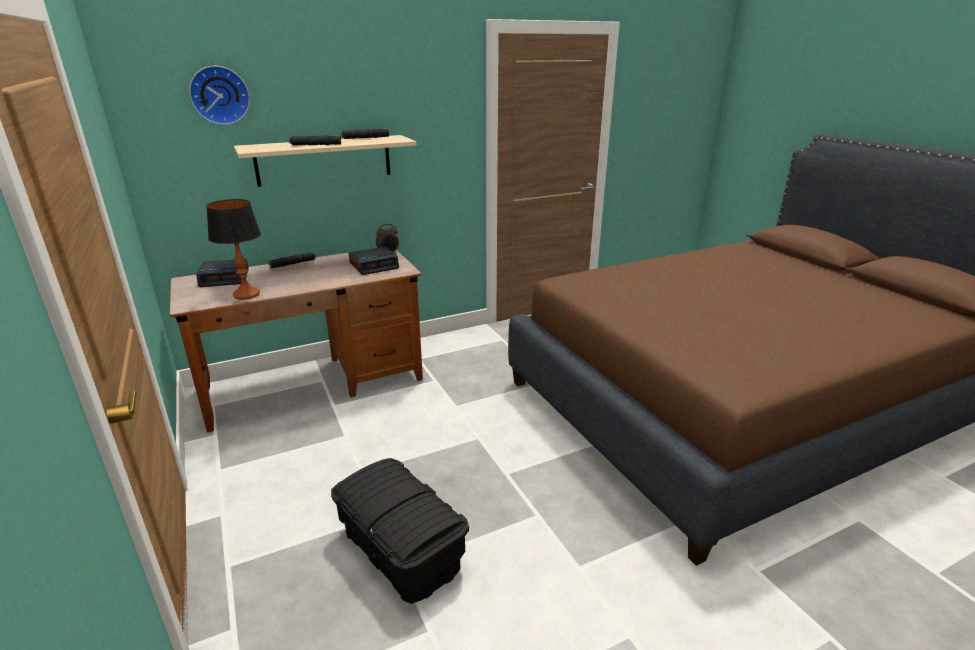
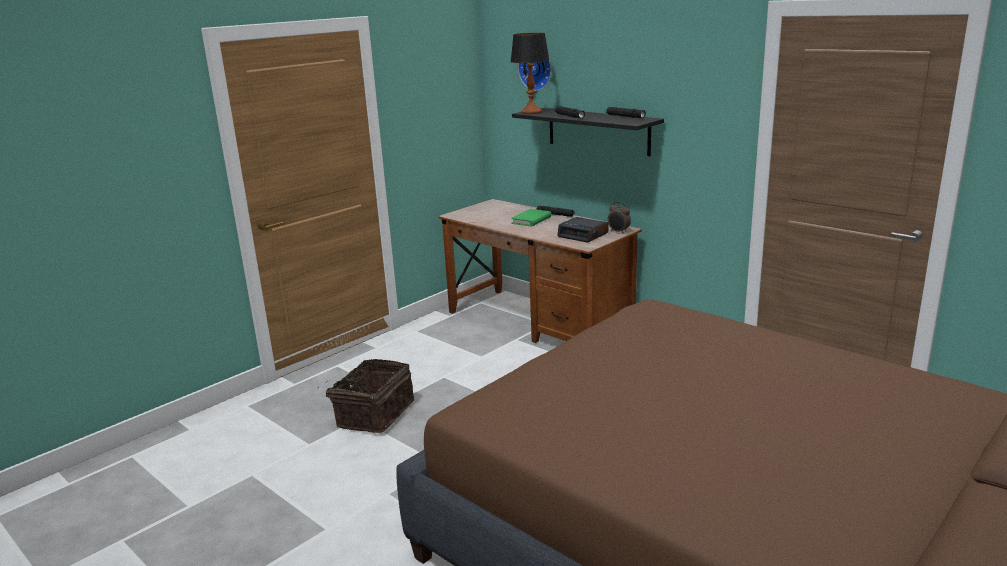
camera: 70 degrees right, 5 degrees down
(225, 278) = (506, 208): alarm clock -> none
(247, 294) = (485, 221): table lamp -> table lamp (531, 112)
(290, 275) = (531, 220): none -> green book
(324, 160) = (598, 131): beige shelf -> black shelf
(400, 549) = (373, 414): black storage box -> basket

